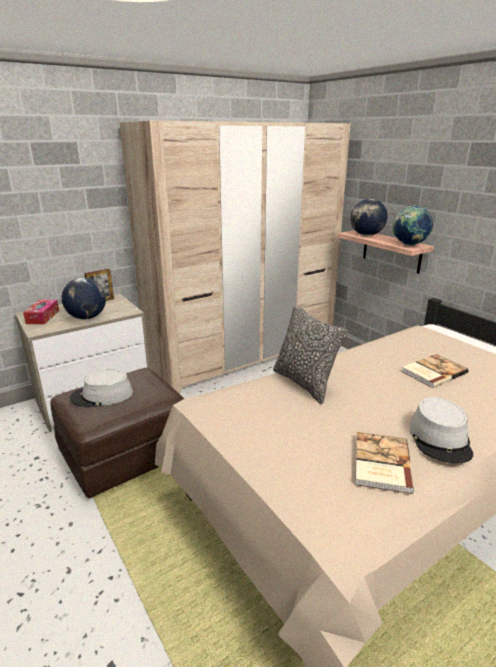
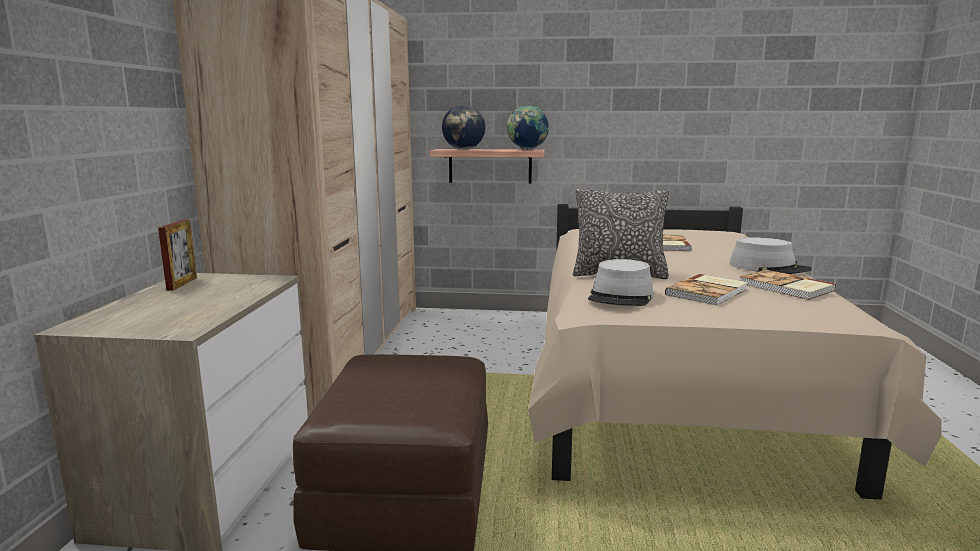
camera: 50 degrees left, 10 degrees down
(43, 317) = (128, 320): tissue box -> none
(87, 317) = (223, 299): globe -> none
(102, 396) = (386, 393): grey hat -> grey hat (621, 297)
(306, 431) = (708, 292): none -> book

